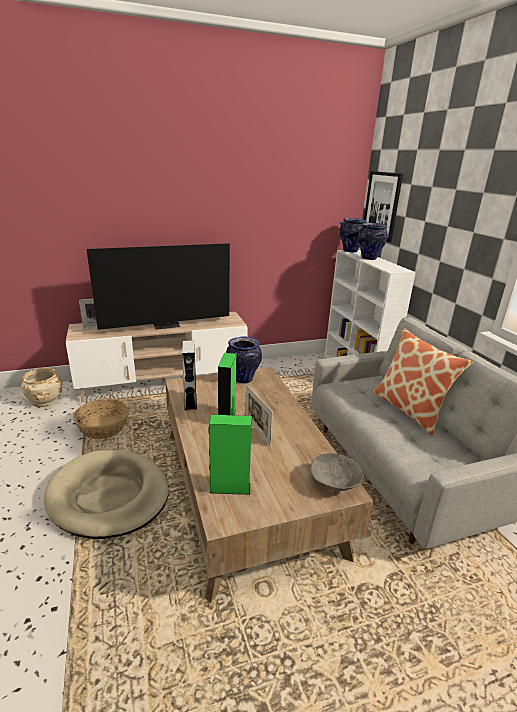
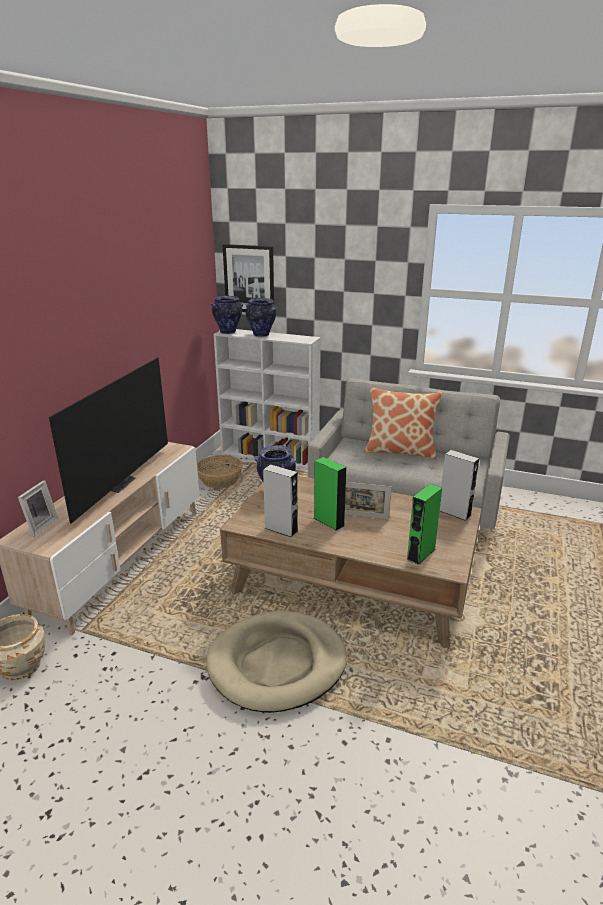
camera: 50 degrees left, 0 degrees up
(104, 427) = (154, 632): basket -> basket (220, 480)
(335, 483) = (454, 513): grey bowl -> grey speaker

